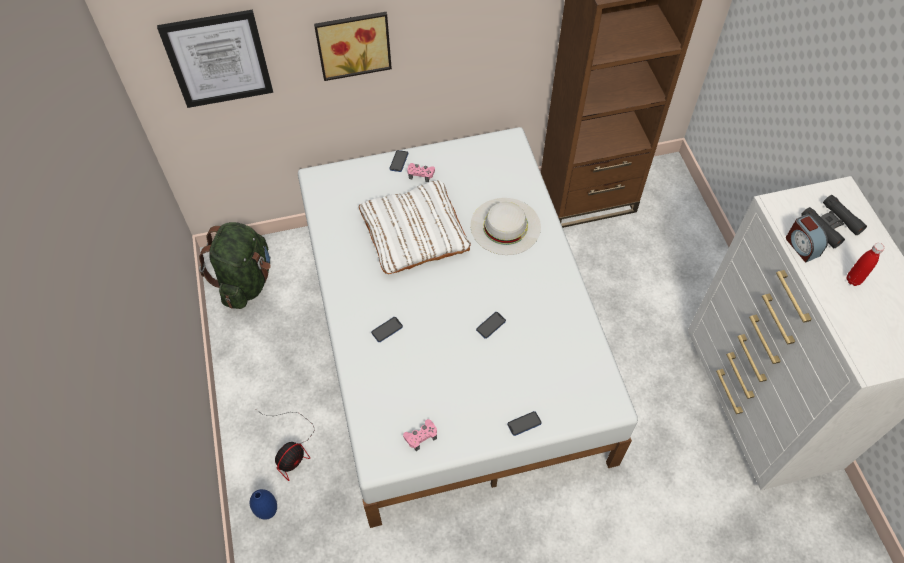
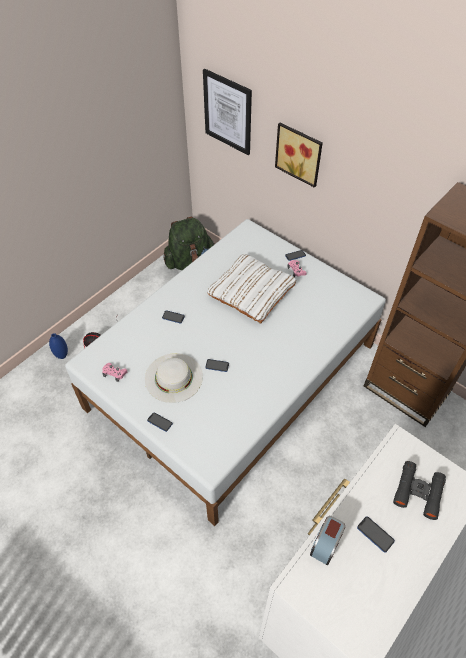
camera: 55 degrees right, 5 degrees down
(505, 226) = (298, 332): white hat -> white hat (173, 377)
(801, 246) = (375, 479): alarm clock -> alarm clock (325, 544)
(853, 280) = (375, 534): red bottle -> phone

